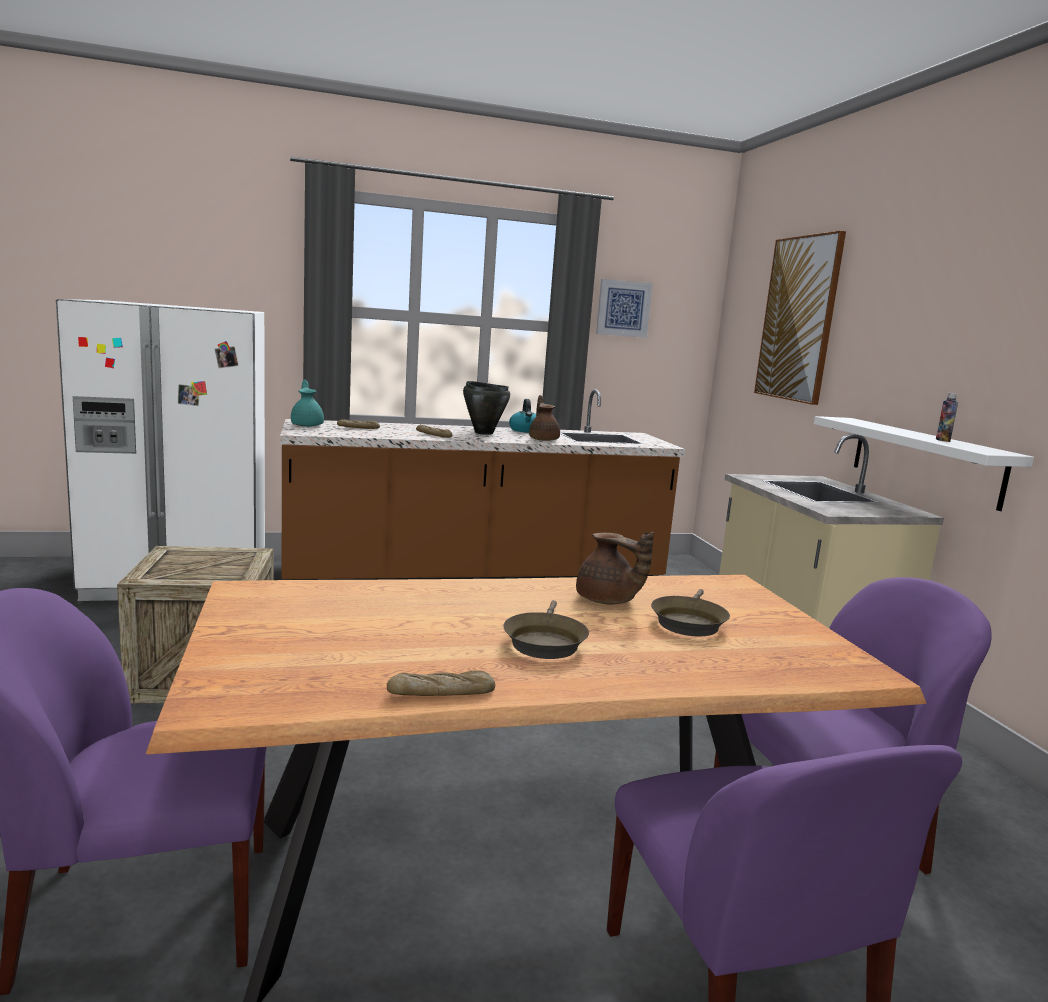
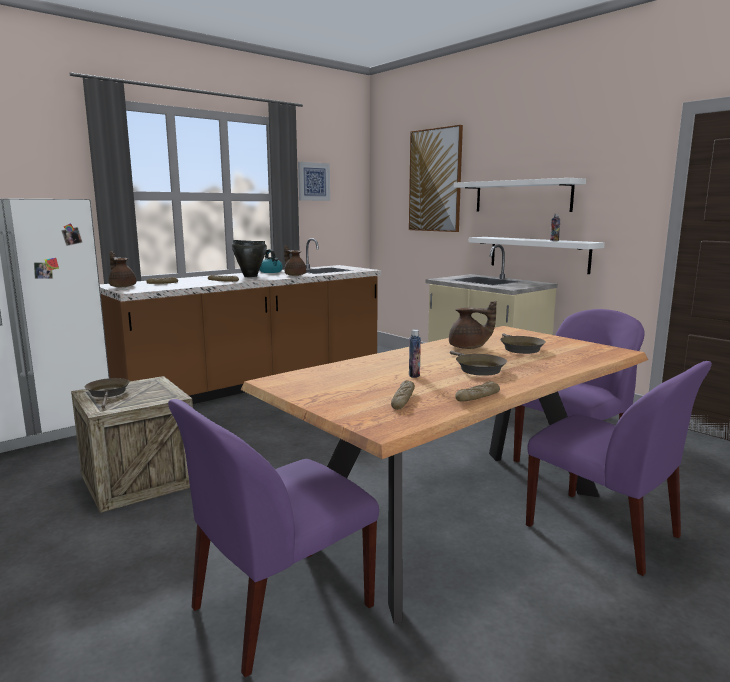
camera: 25 degrees left, 0 degrees up
(182, 558) = (108, 394): none -> brown frying pan
(307, 425) = (122, 286): turquoise teapot -> brown teapot
(330, 666) = (403, 400): none -> bread
(430, 628) = (414, 375): none -> bottle
(913, 356) = (522, 196): none -> white shelf

